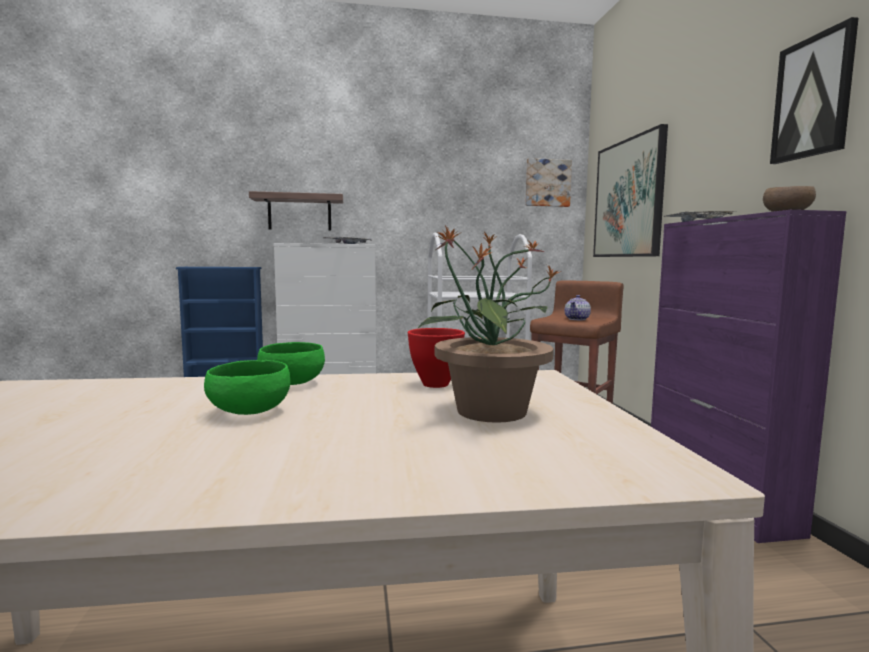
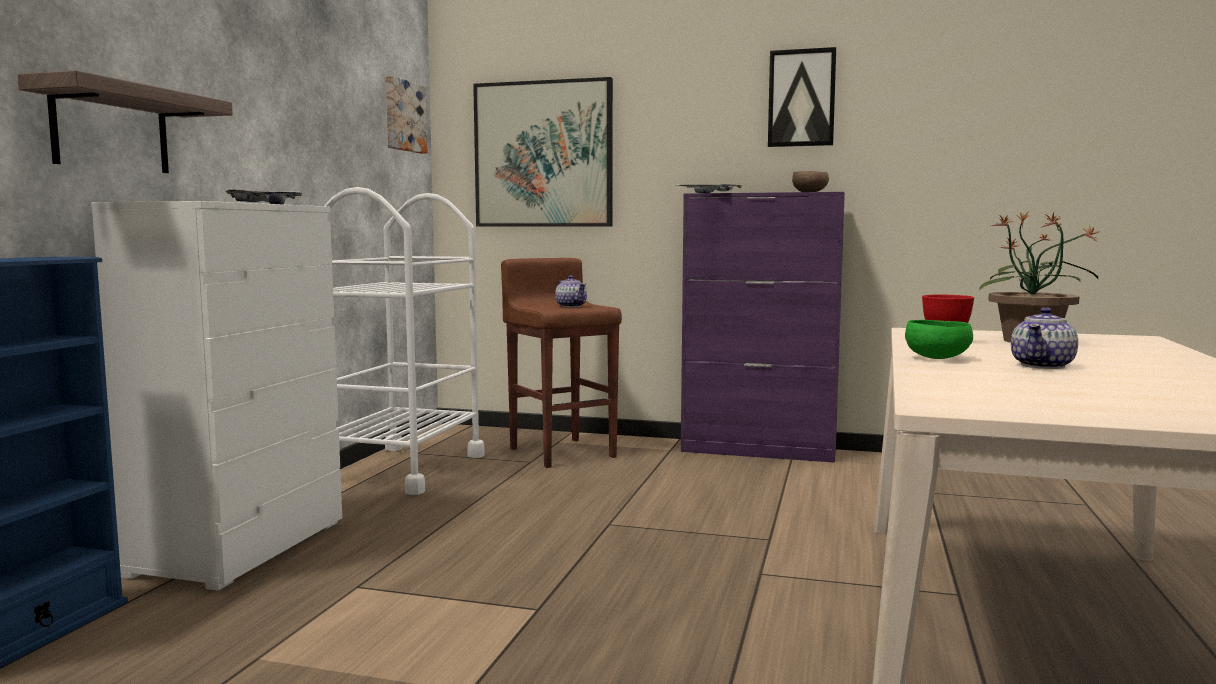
camera: 65 degrees left, 0 degrees up
(249, 412) = (1043, 365): green bowl -> teapot

